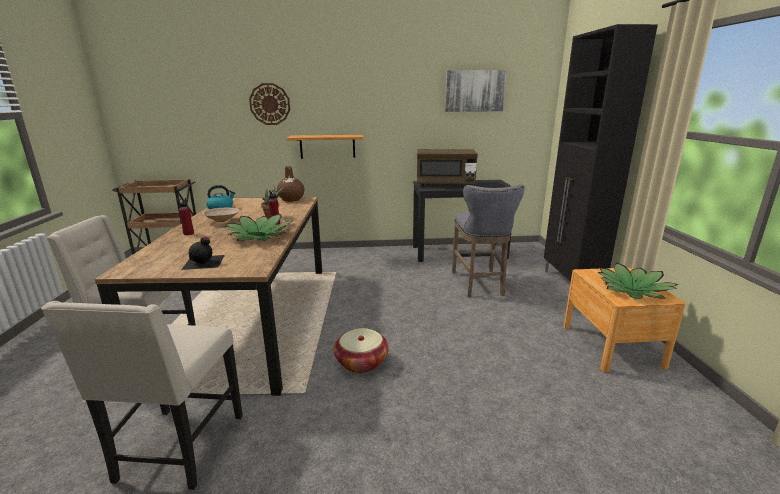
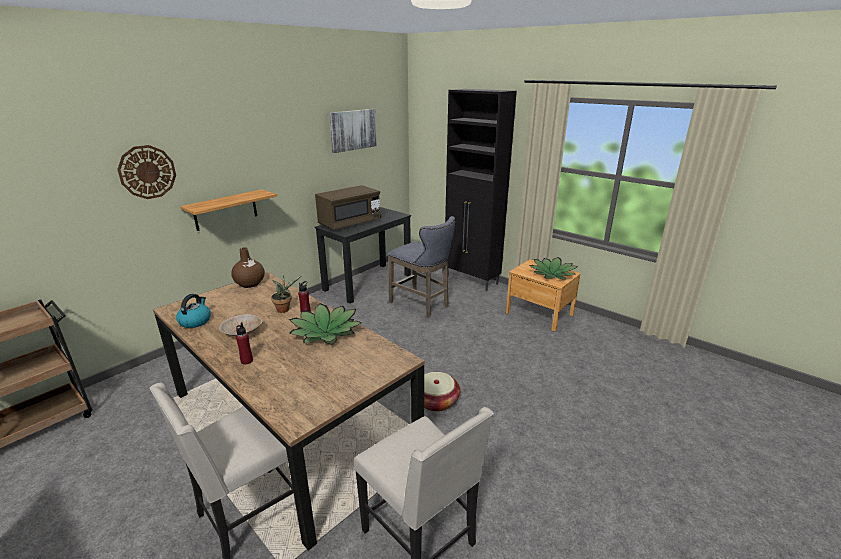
camera: 45 degrees left, 5 degrees up
(204, 262) = (346, 375): black bottle -> none

